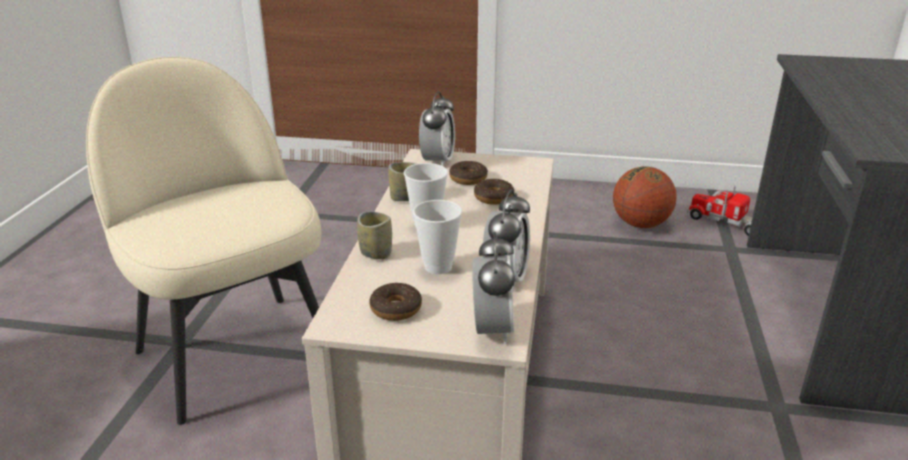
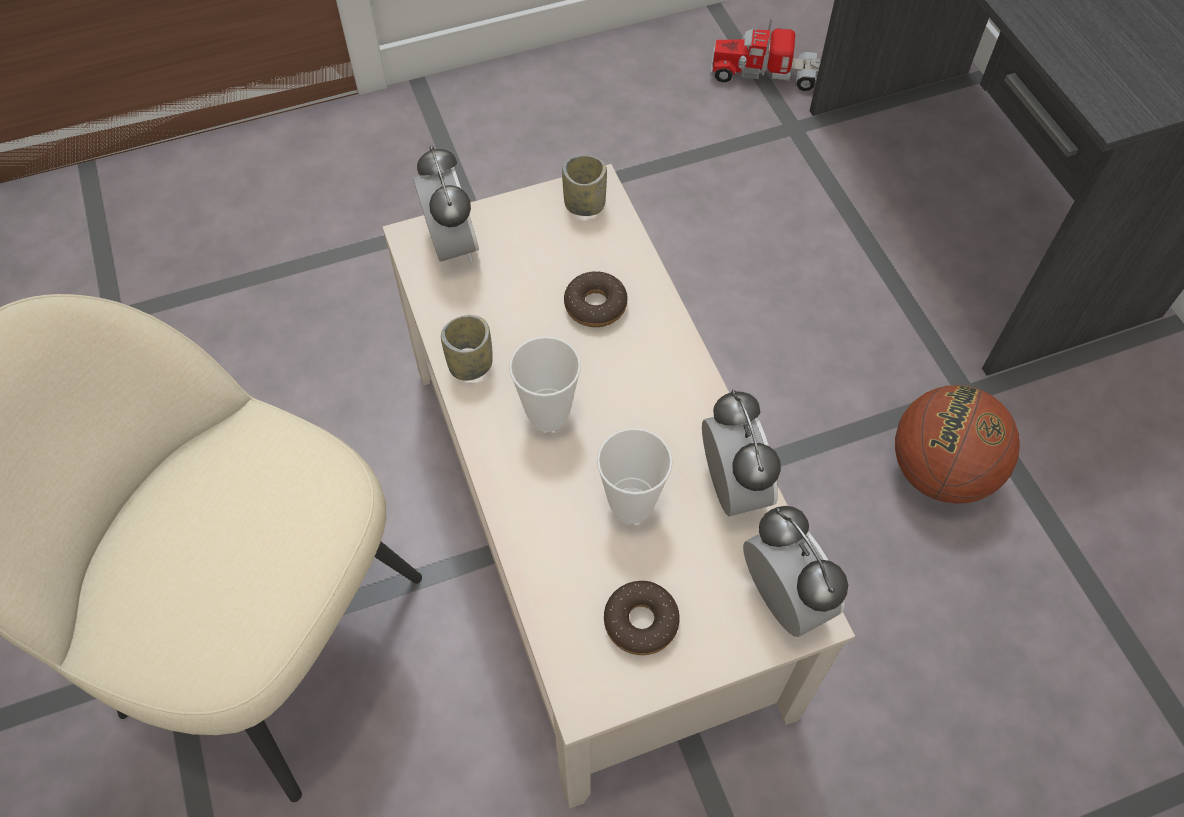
camera: 30 degrees left, 30 degrees up
(376, 253) = (528, 518): cup -> cup (584, 204)
(468, 178) = (527, 272): donut -> none
(640, 224) = (659, 121): basketball -> basketball (940, 472)

